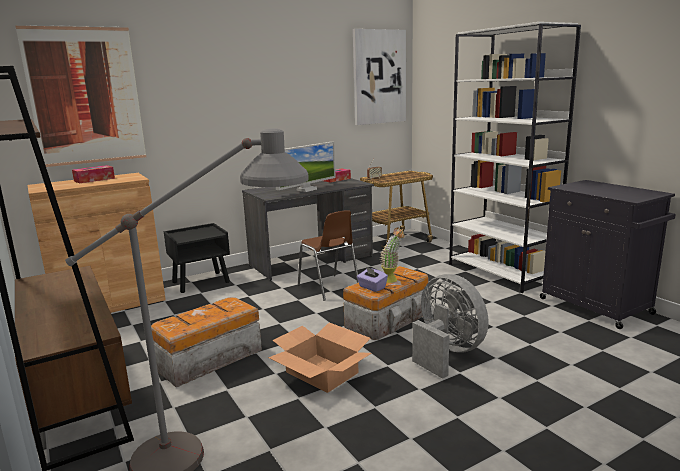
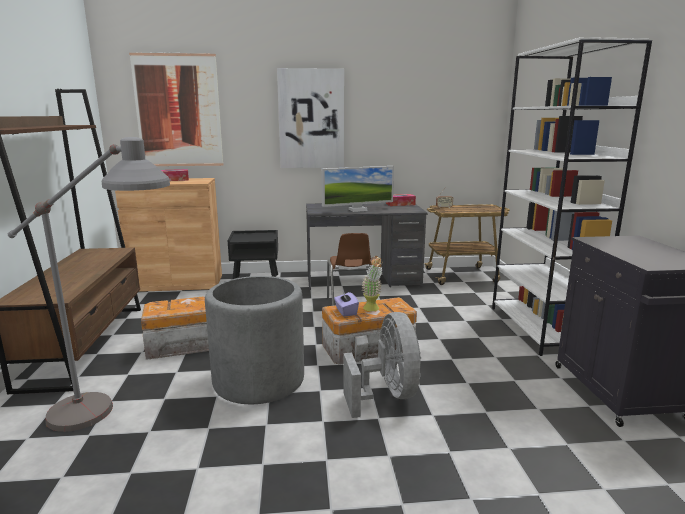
camera: 25 degrees right, 0 degrees up
(322, 372) = (259, 380): cardboard box -> grey planter
(379, 77) = (465, 104): picture -> picture (311, 119)

